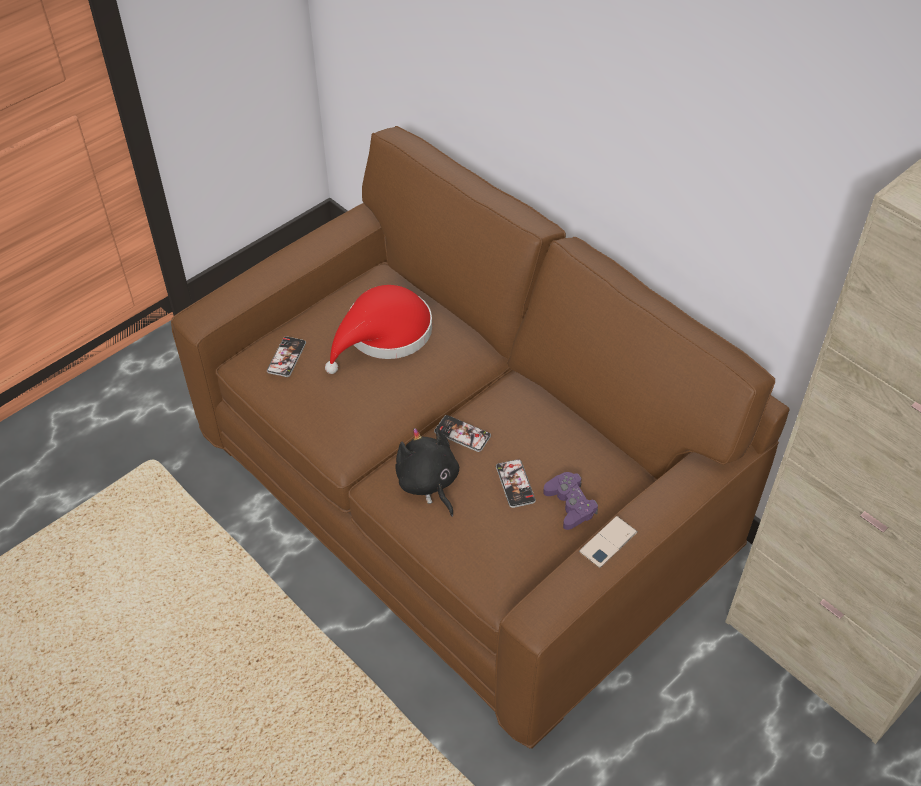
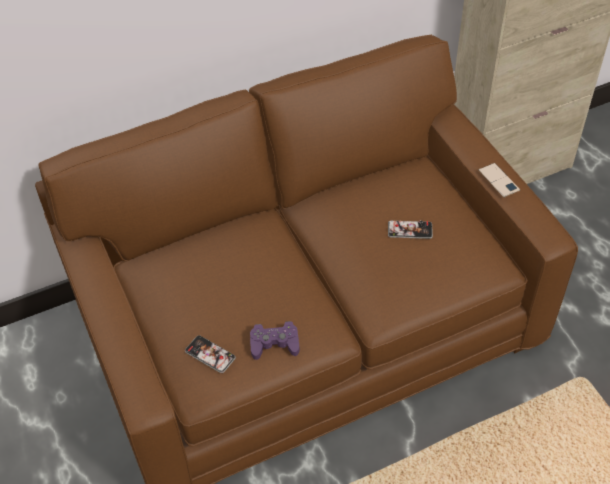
camera: 70 degrees left, 0 degrees up
(384, 335) = (218, 277): red hat -> none
(428, 483) = (390, 283): black plush toy -> none
(462, 434) = (349, 250): phone -> none
(570, 504) = (439, 204): purple game controller -> purple game controller (274, 344)

